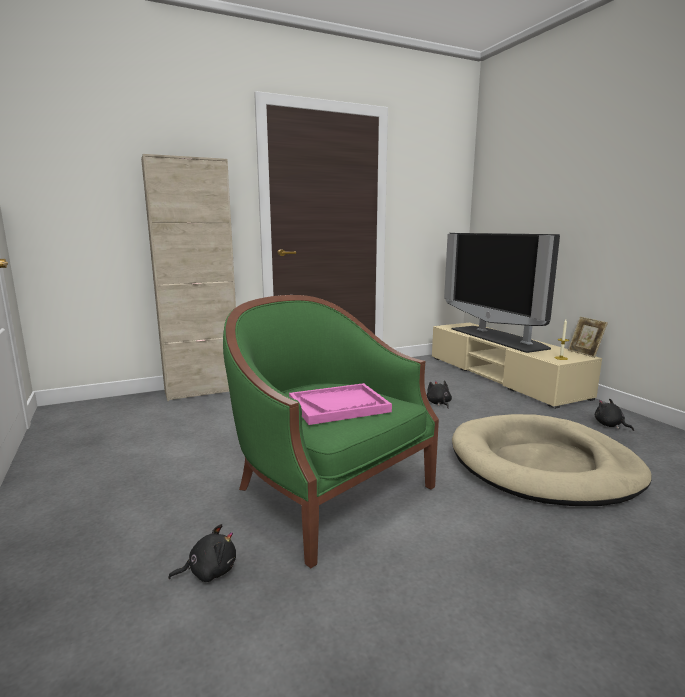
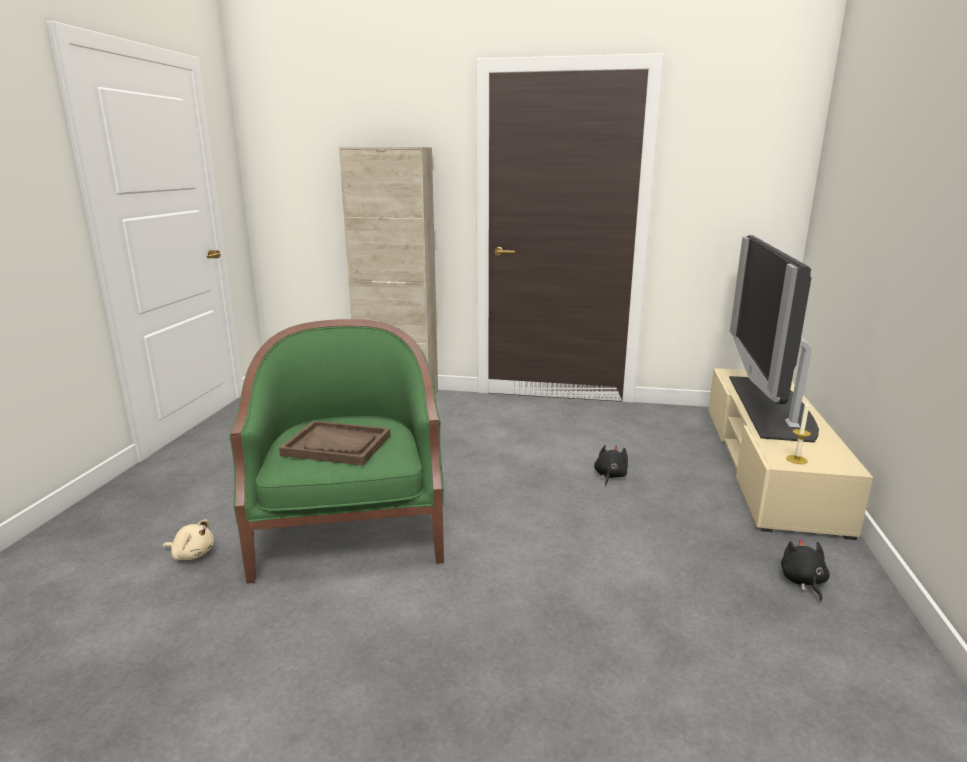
camera: 35 degrees right, 5 degrees up
(209, 571) = (192, 554): black plush toy -> beige plush toy
(339, 406) = (337, 445): pink tray -> brown tray
(543, 465) = (602, 590): beige dog bed -> none
(584, 353) = (859, 462): picture frame -> none

